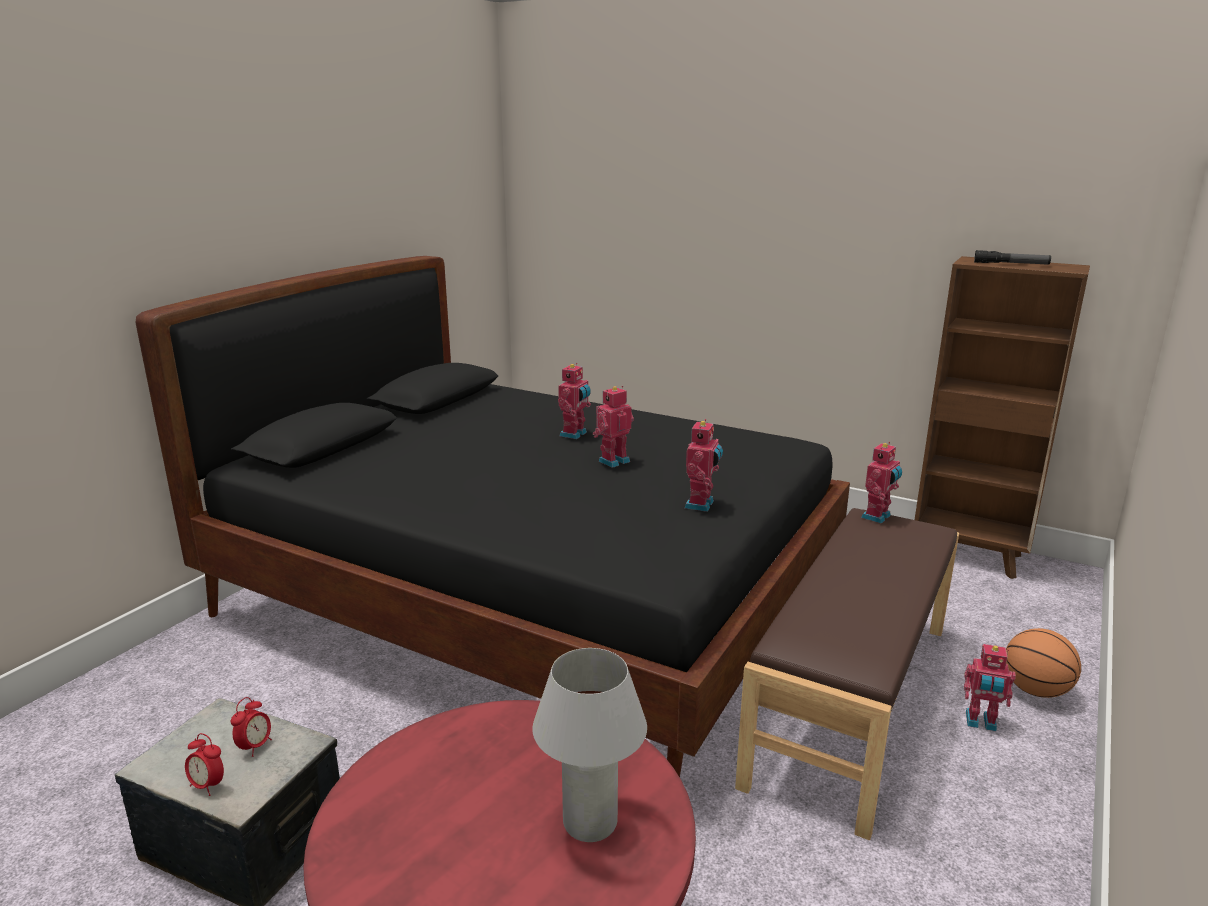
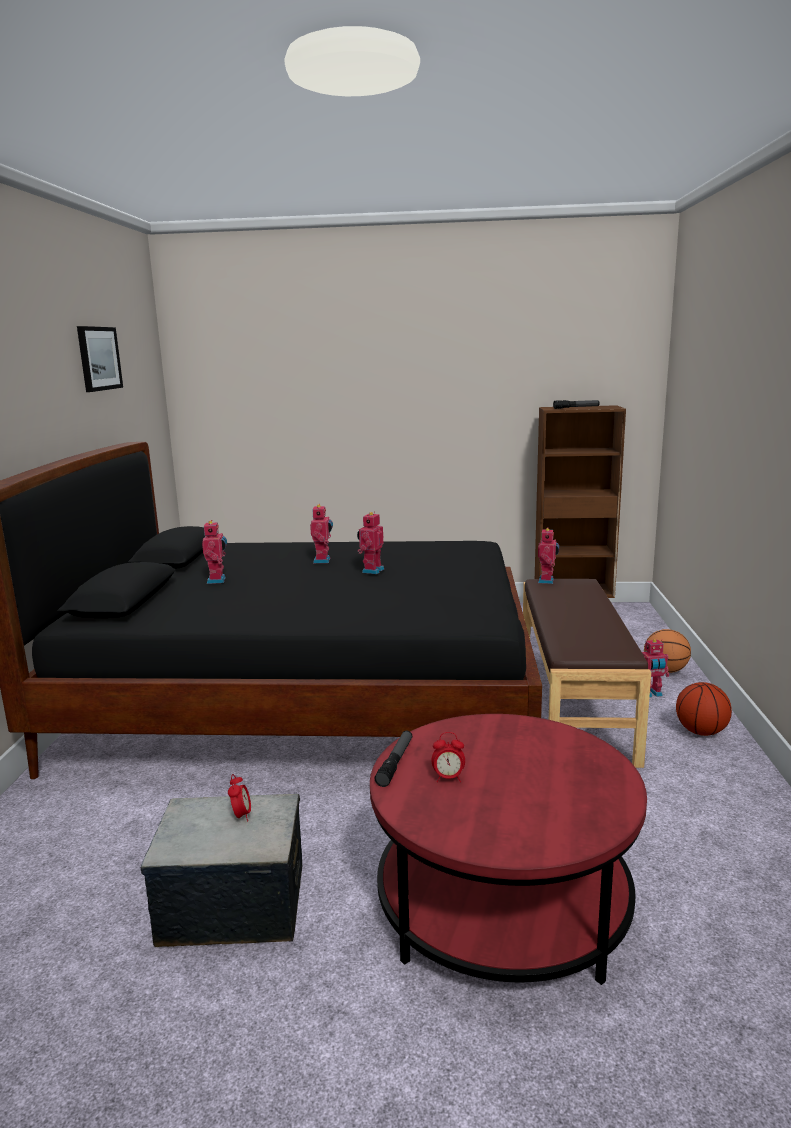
camera: 25 degrees left, 5 degrees down
(208, 785) = (232, 847): alarm clock -> alarm clock (448, 778)
(385, 157) = (98, 358): none -> picture
(407, 746) = (395, 763): none -> flashlight
(590, 823) = (556, 763): white table lamp -> none
(701, 505) = (464, 582): toy robot -> toy robot (218, 580)
(1009, 812) = (700, 732): none -> basketball

